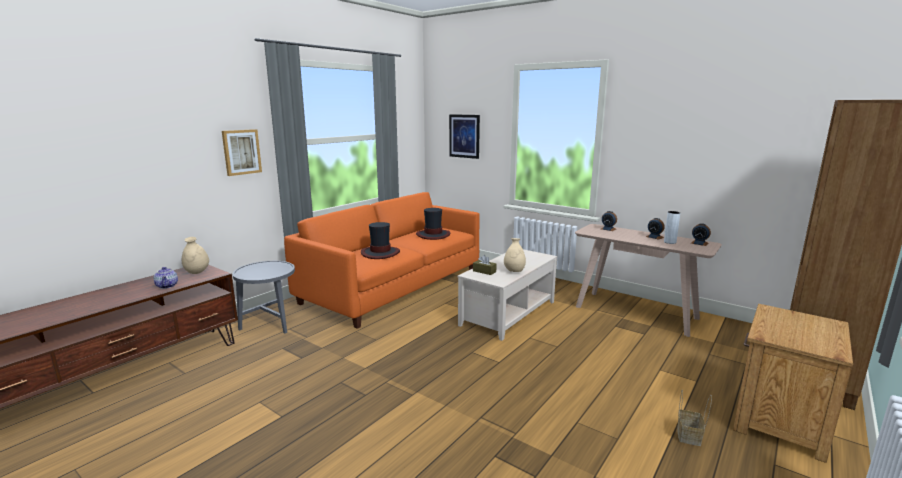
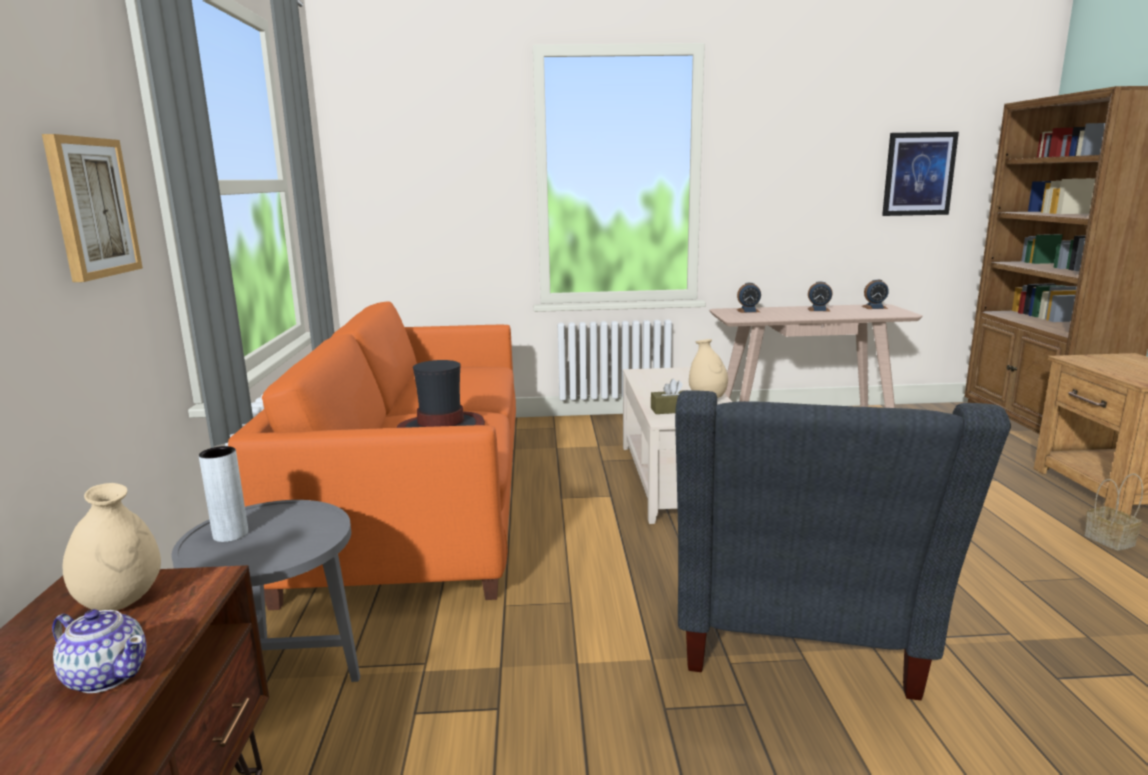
camera: 40 degrees left, 0 degrees up
(418, 389) = (795, 646): none -> grey armchair
(433, 235) = (460, 379): hat -> none
(464, 136) = (430, 185): picture -> picture (919, 174)
(670, 242) = (849, 312): grey vase -> grey vase (230, 534)

